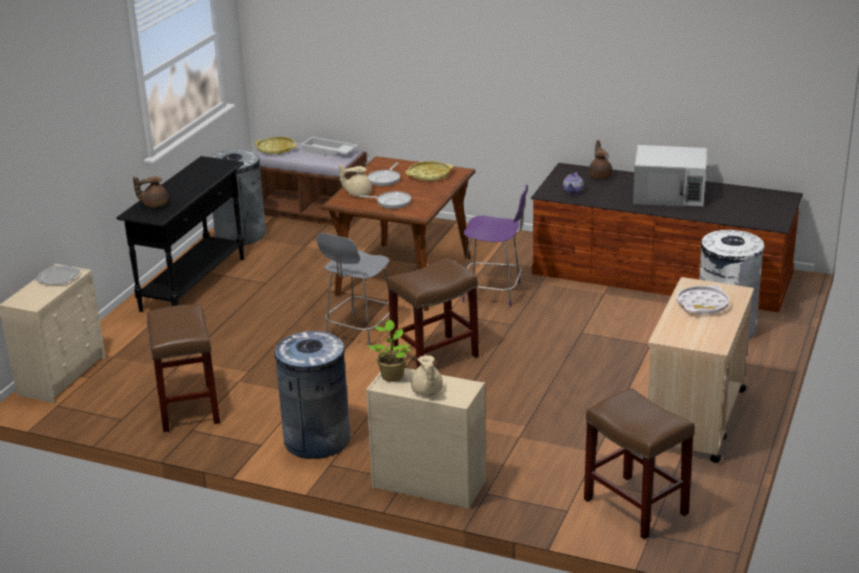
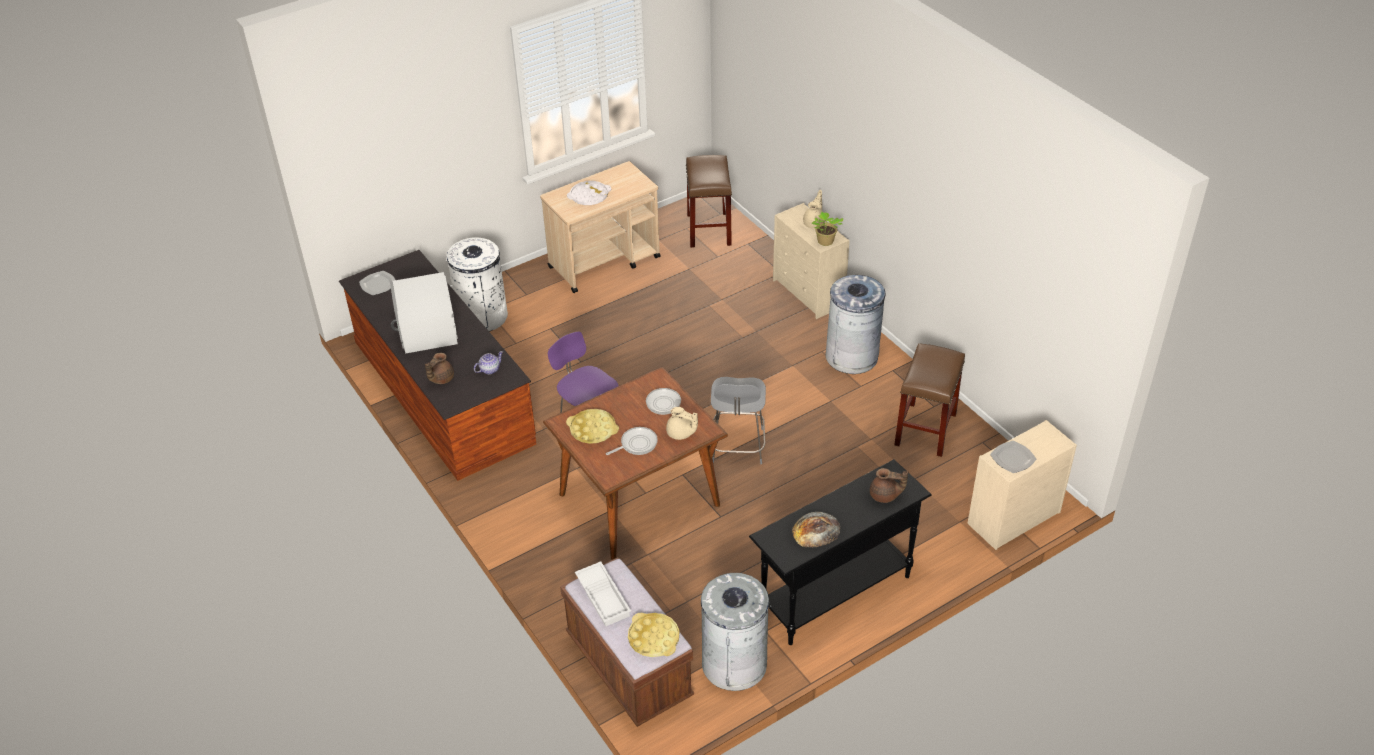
camera: 145 degrees left, 15 degrees up
(195, 176) = (816, 530): none -> bread
(359, 331) = (737, 447): grey chair -> grey chair turned 120 degrees clockwise
(435, 356) = (706, 391): brown stool -> none
(669, 194) = (426, 327): white microwave -> white microwave turned 150 degrees counterclockwise
(765, 201) = (377, 284): none -> plate

